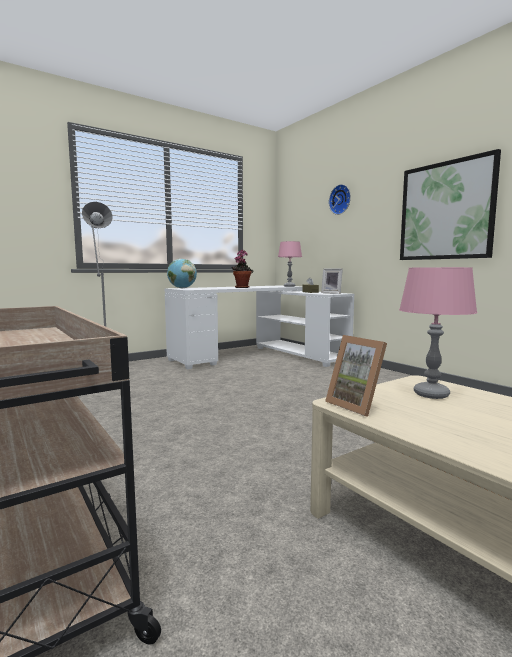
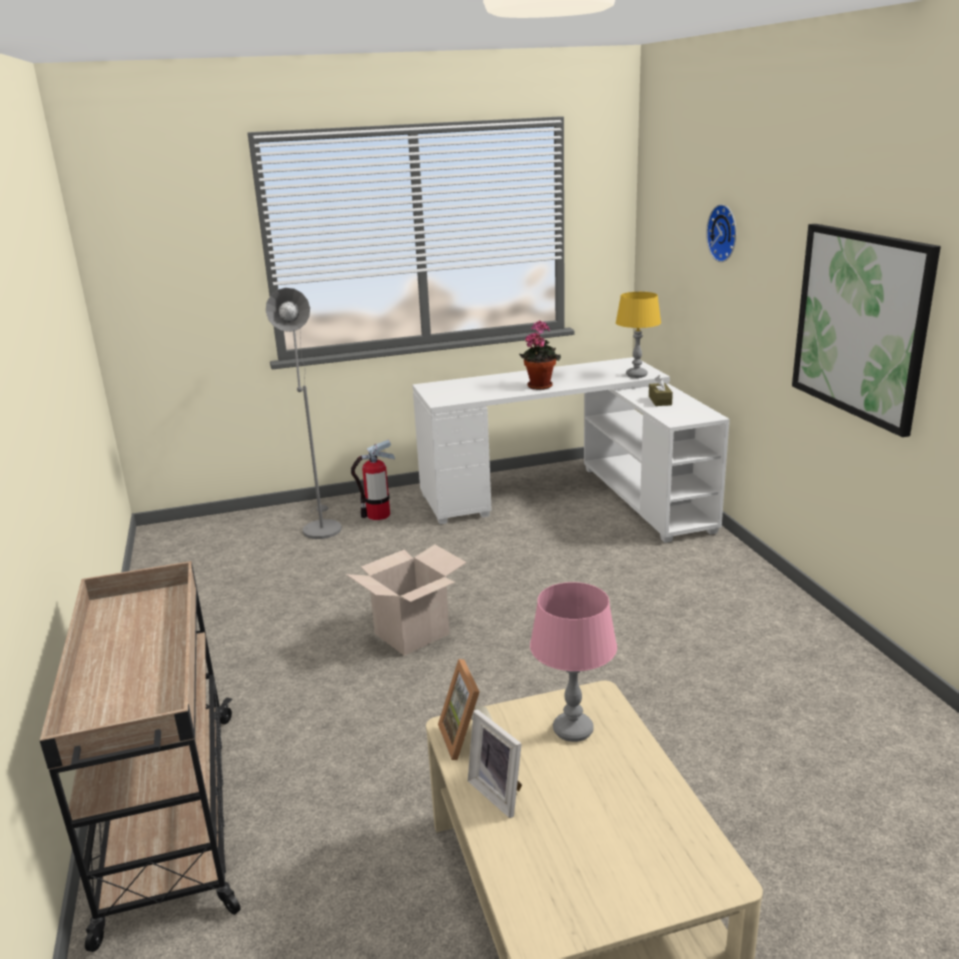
camera: 20 degrees right, 15 degrees up
(144, 368) = (378, 515): none -> fire extinguisher
(182, 288) = (438, 387): globe -> none
(204, 412) = (412, 634): none -> cardboard box
(289, 286) = (636, 375): pink table lamp -> yellow table lamp
(332, 293) = (691, 412): picture frame -> picture frame (500, 792)

